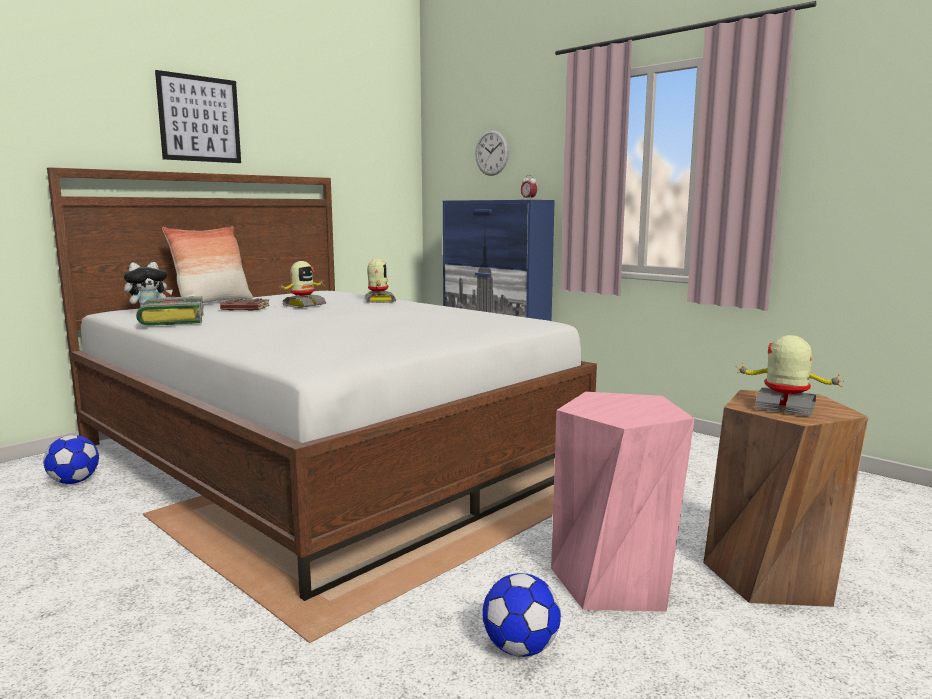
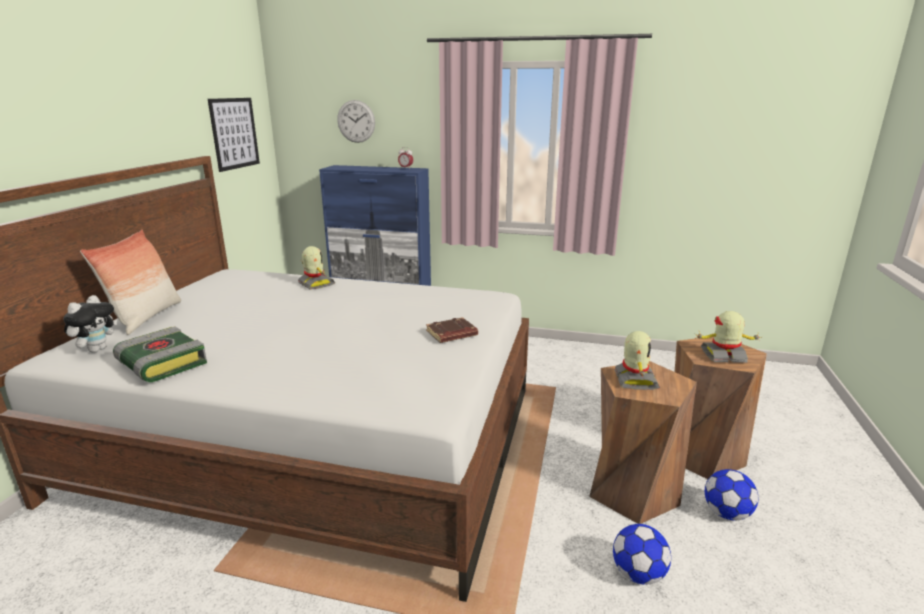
camera: 30 degrees left, 10 degrees up
(74, 482) = (80, 559): football -> football (726, 513)
(199, 119) = (76, 111): picture -> picture (234, 133)
(244, 309) = (203, 323): brown book -> brown book (451, 334)
(303, 305) = (256, 305): toy robot -> toy robot (634, 380)
(615, 580) = (632, 491): pink stool -> brown stool

